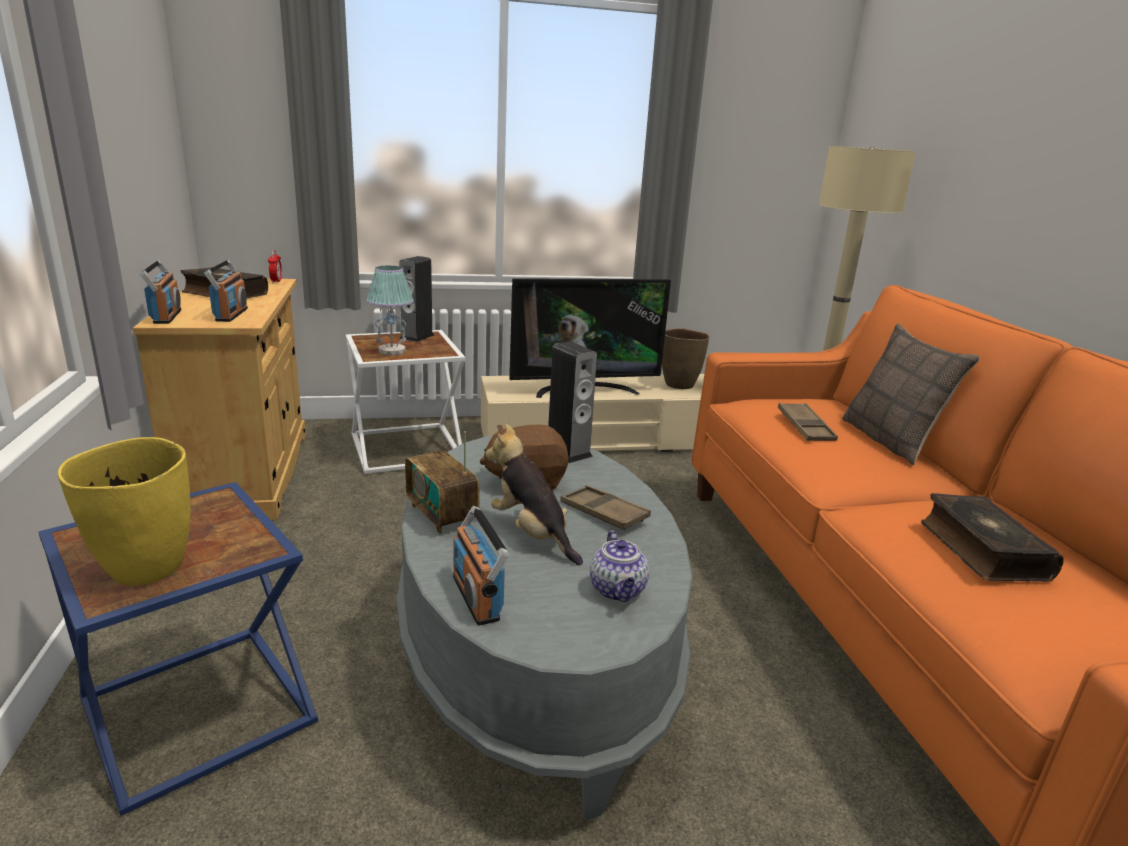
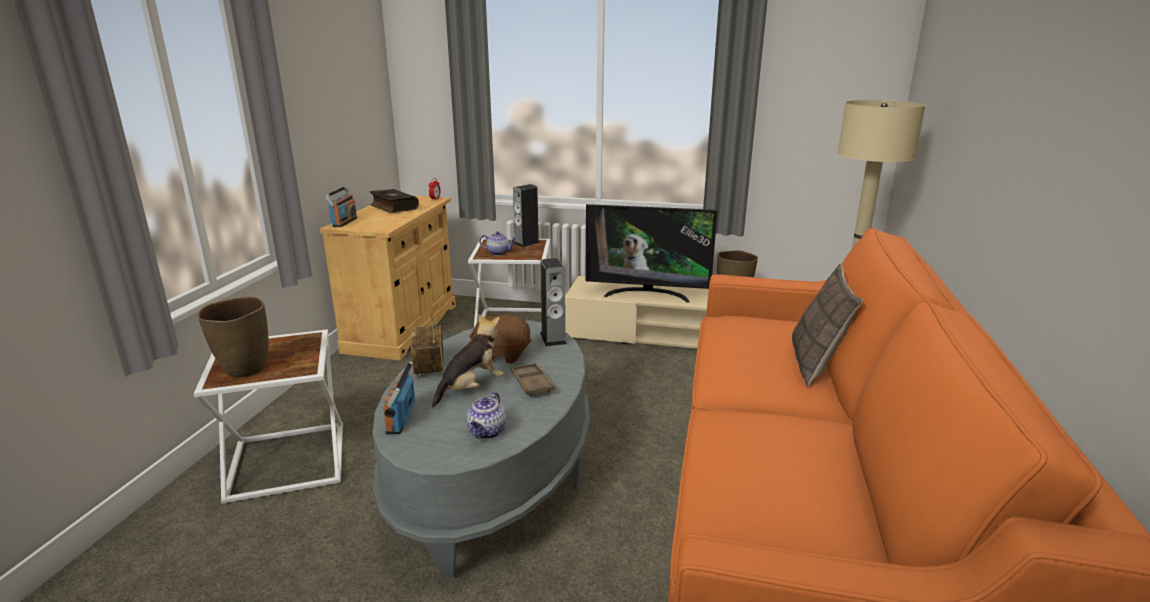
camera: 25 degrees right, 0 degrees up
(146, 570) = (245, 370): yellow vase -> brown vase
(196, 714) = (285, 463): blue side table -> white side table
(231, 314) = (381, 223): radio -> none
(392, 351) = (499, 253): table lamp -> teapot
(532, 534) = (471, 388): plush toy -> plush toy turned 60 degrees clockwise
(805, 427) = (747, 343): brown tray -> none
(981, 550) = (768, 457): book -> none

